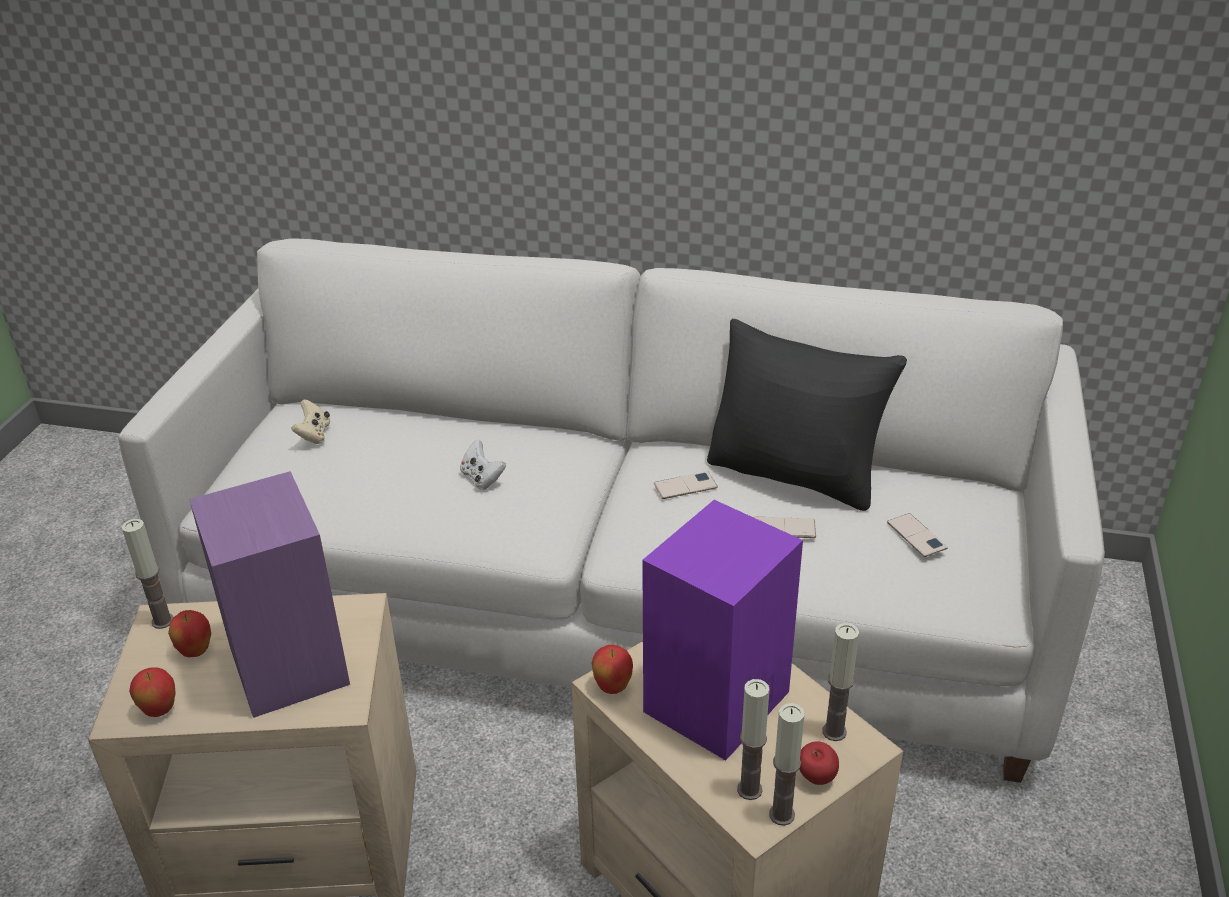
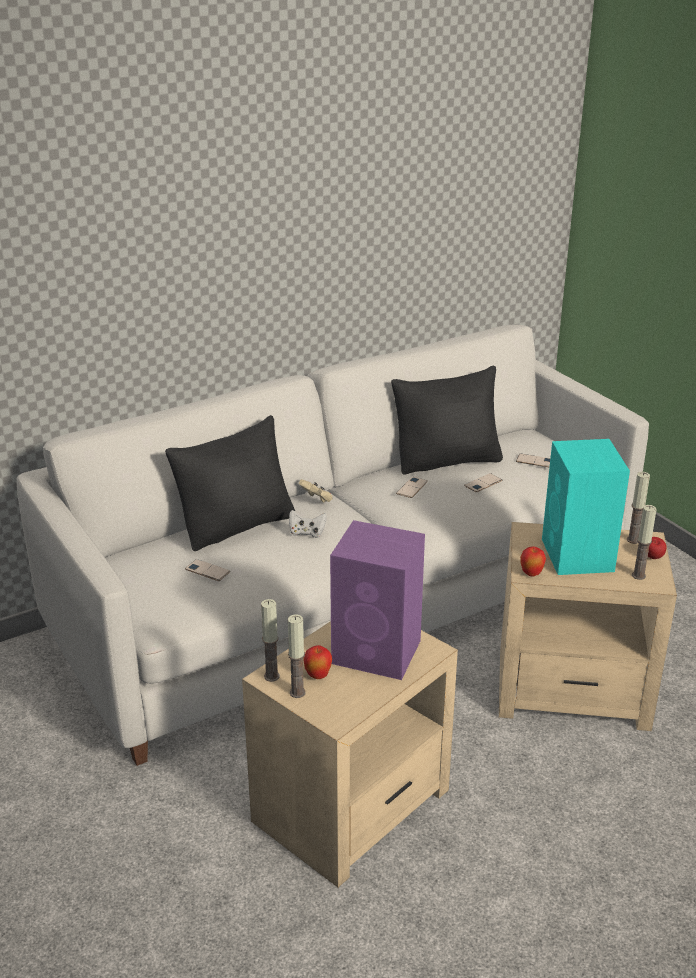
camera: 45 degrees left, 5 degrees down
(160, 711) = (350, 707): apple -> none
(314, 435) = (161, 563): beige game controller -> beige game controller (317, 499)
(333, 466) = (207, 570): none -> phone
(440, 432) = (237, 526): none -> black pillow
(714, 704) = (578, 556): purple speaker -> turquoise speaker
(781, 815) = (662, 576): candle -> candle (297, 692)

